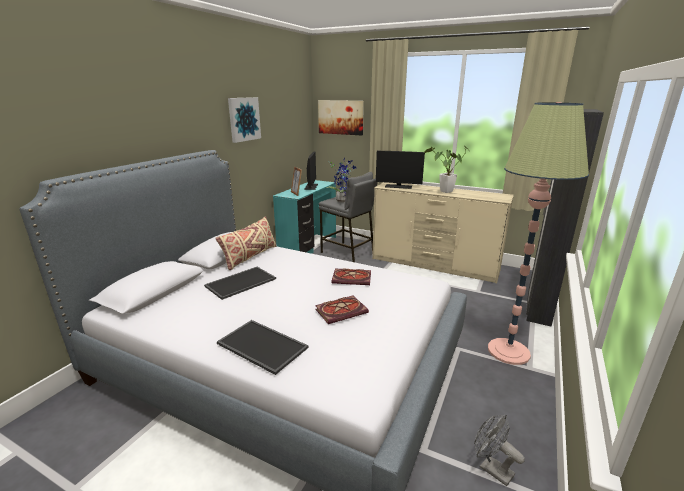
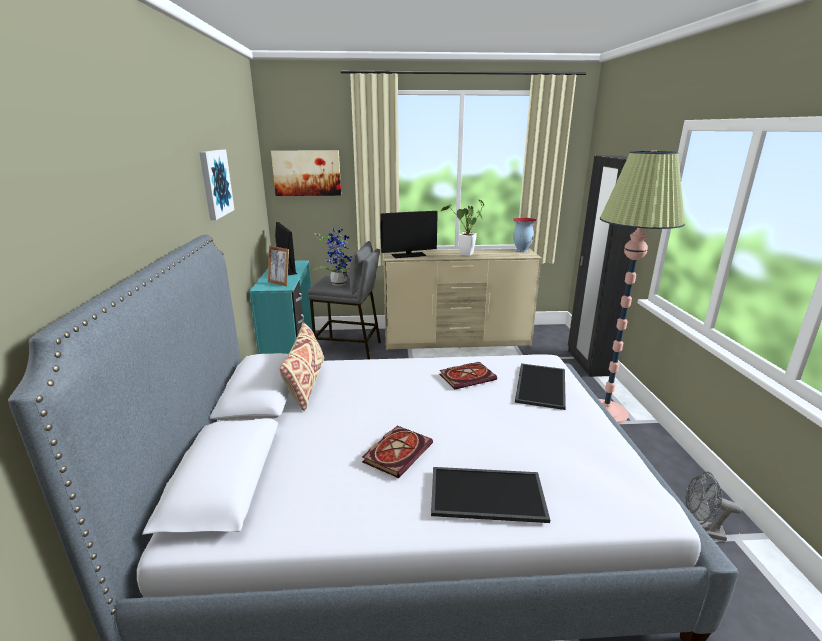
camera: 30 degrees left, 0 degrees up
(241, 282) = (342, 422): tray -> tray (539, 385)
(342, 310) = (510, 418): book -> book (397, 452)
(501, 195) = (521, 250): none -> vase

